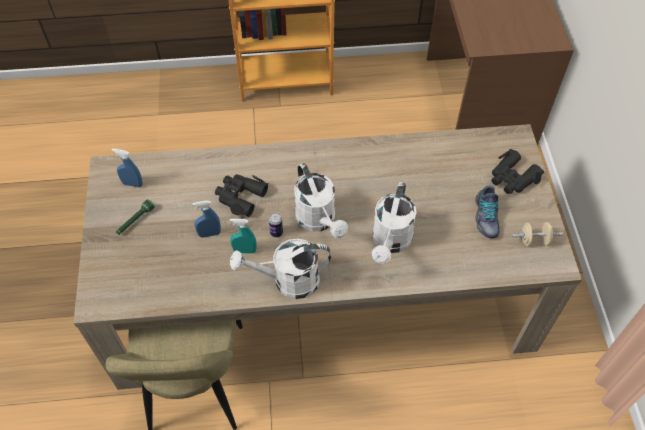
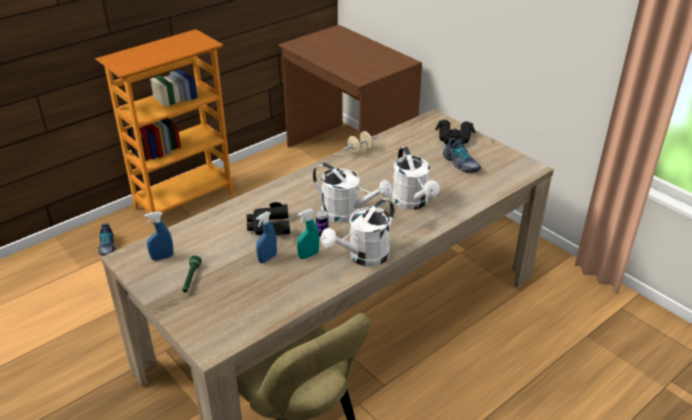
camera: 35 degrees left, 20 degrees down
(191, 101) = (107, 246): none -> shoe
(534, 240) = (503, 162): beige dumbbell -> beige dumbbell (360, 150)

